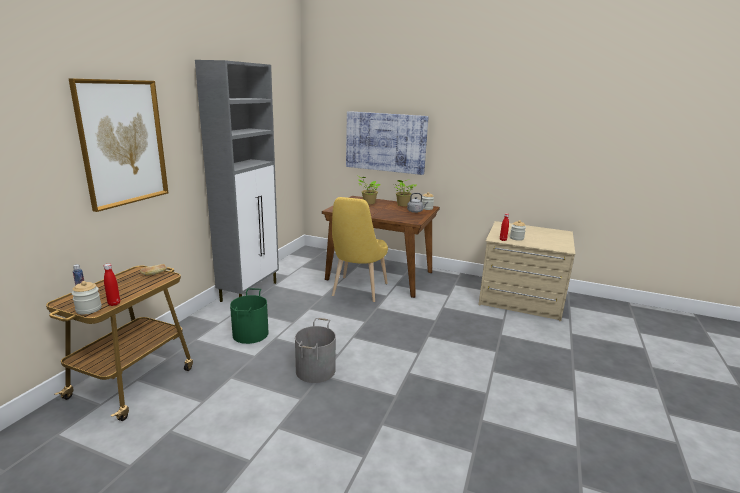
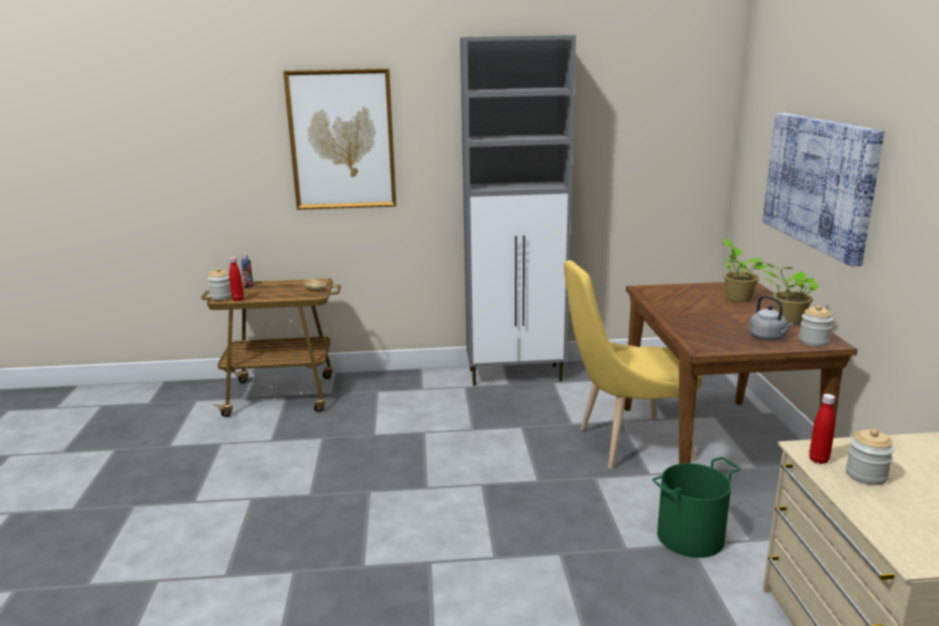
camera: 65 degrees right, 0 degrees up
(251, 334) = (417, 415): green bucket -> green bucket (691, 537)
(315, 370) = (375, 483): grey bucket -> none

